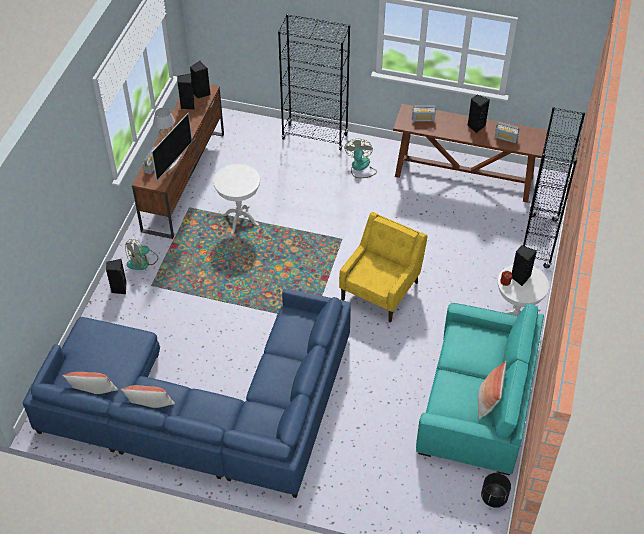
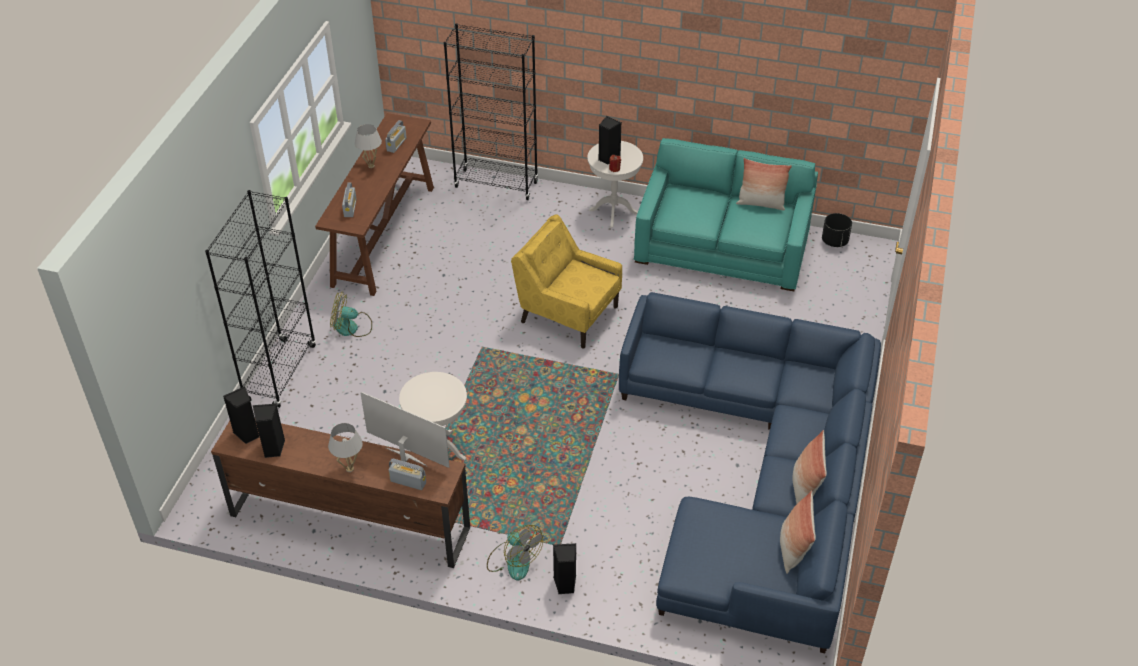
camera: 90 degrees left, 5 degrees down
(475, 126) = (371, 166): black speaker -> white table lamp

